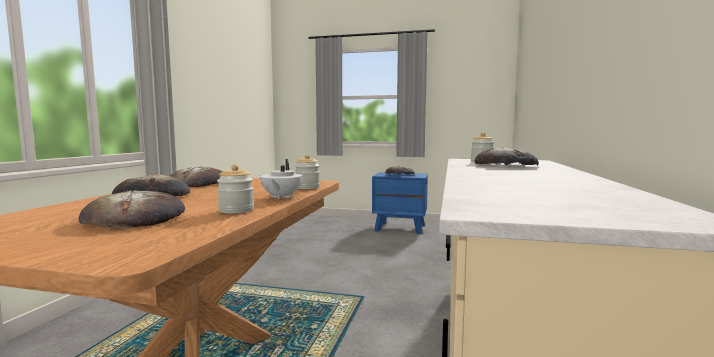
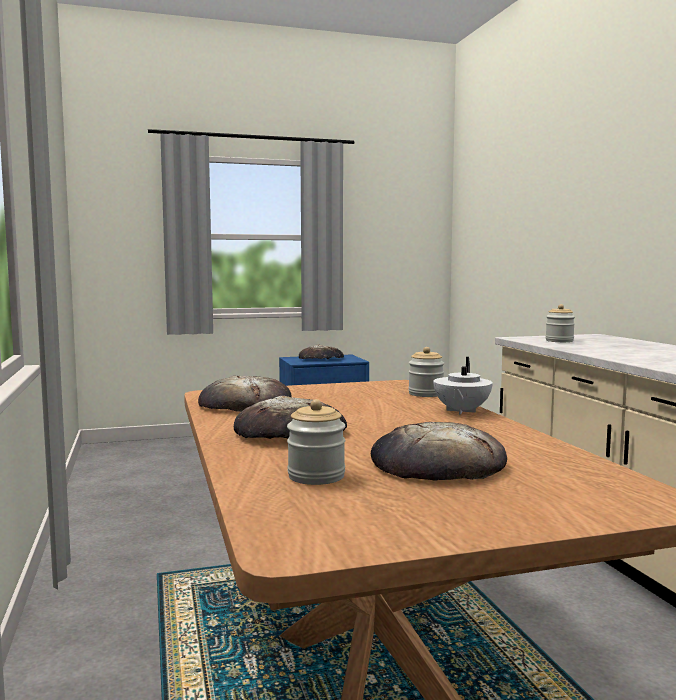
camera: 30 degrees left, 0 degrees up
(236, 210) = (496, 435): jar -> jar (316, 476)
(281, 197) = (461, 411): white teapot -> white teapot turned 45 degrees clockwise
(505, 166) = (611, 346): bread -> none

